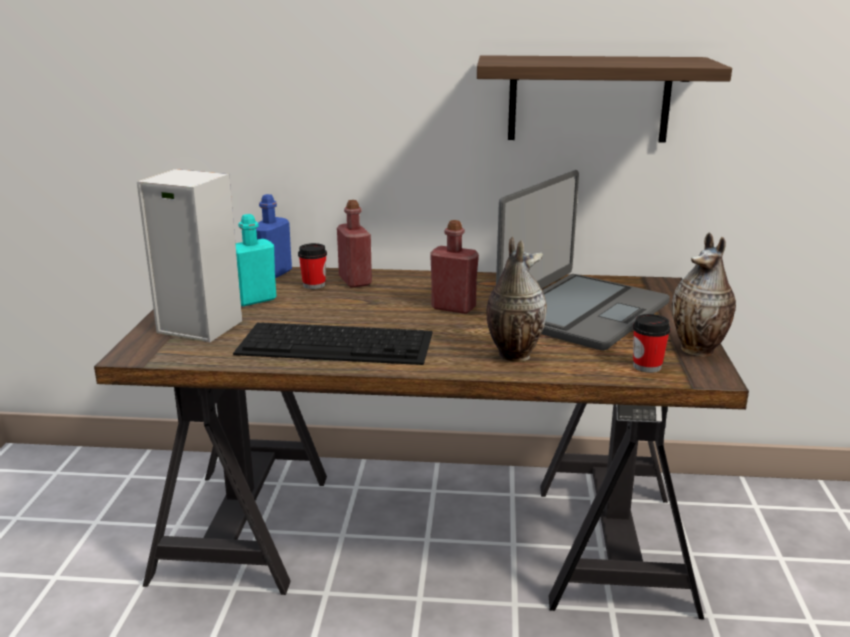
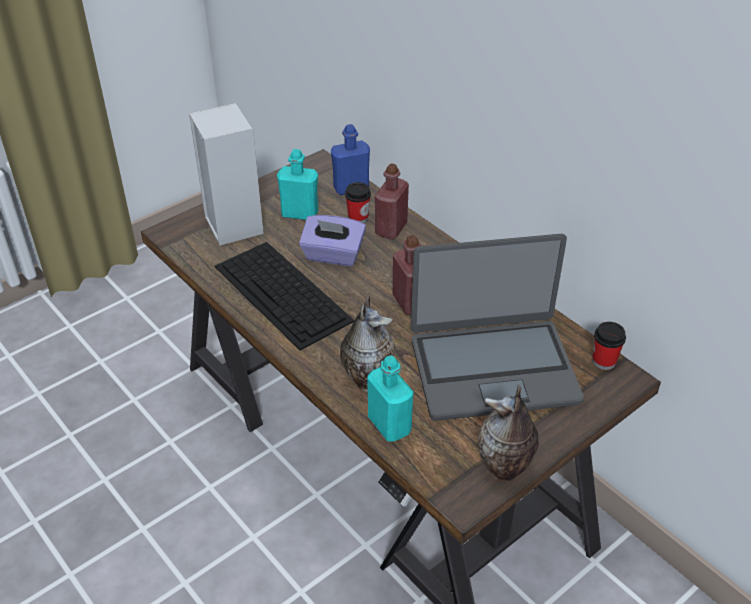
camera: 45 degrees right, 20 degrees up
(336, 309) = (333, 255): none -> purple tissue box
(581, 368) = (389, 425): none -> turquoise bottle
(589, 99) = (610, 167): shelf -> none
(647, 366) = (435, 457): cup -> cup (604, 361)

